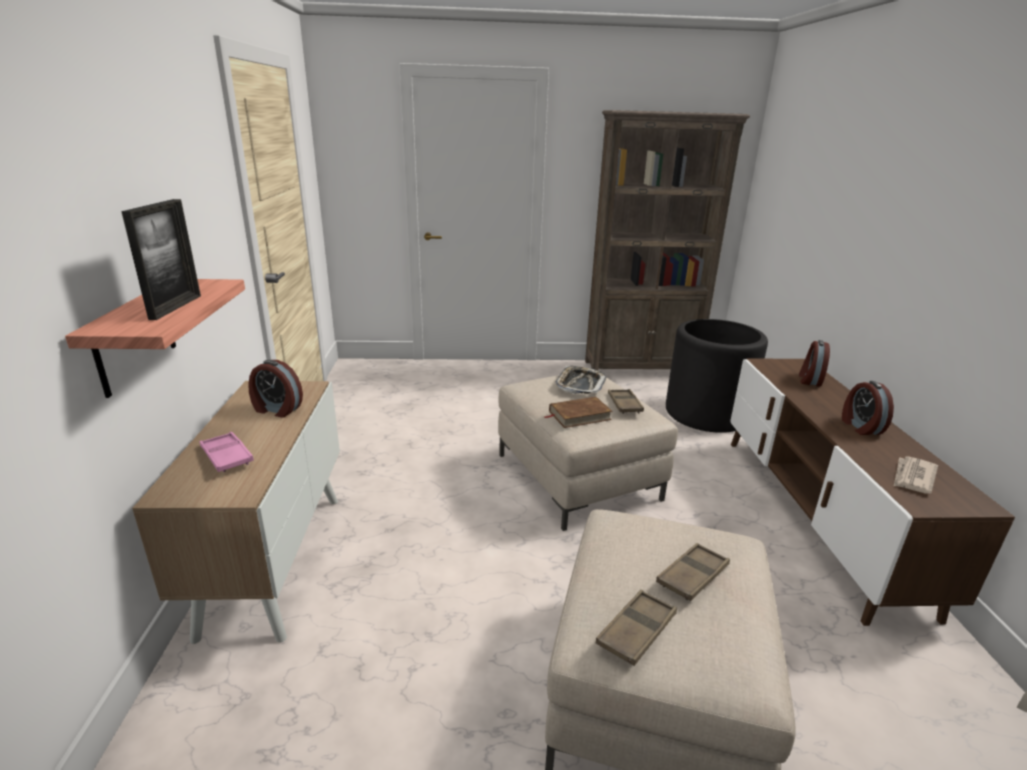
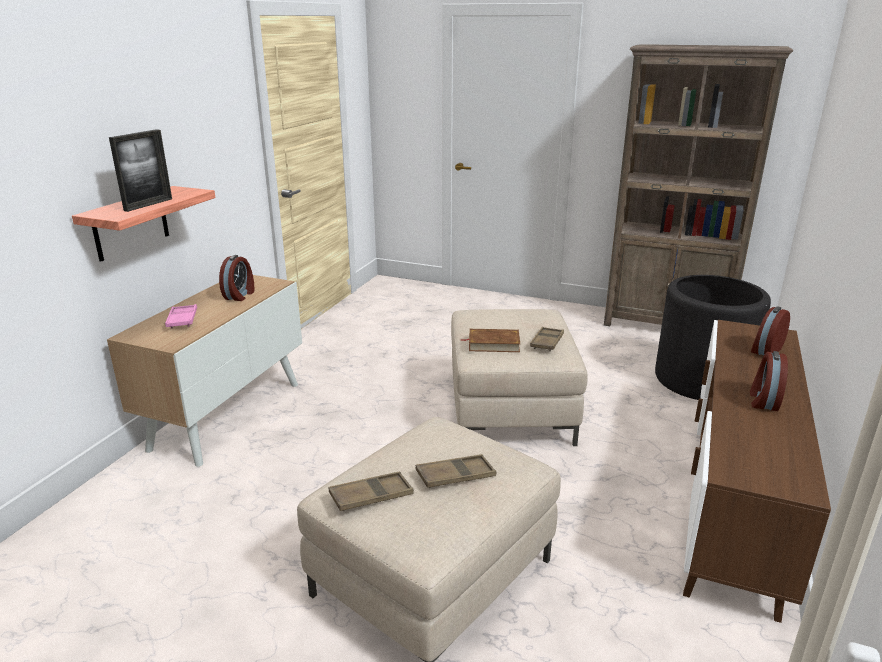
camera: 25 degrees right, 0 degrees up
(277, 409) = (240, 295): alarm clock -> alarm clock turned 120 degrees counterclockwise
(580, 384) = (523, 319): tray -> none
(913, 477) = (758, 453): newspaper -> none

